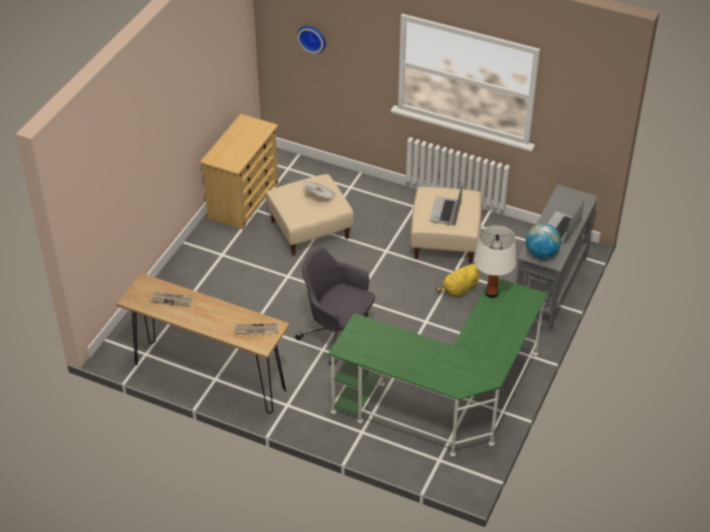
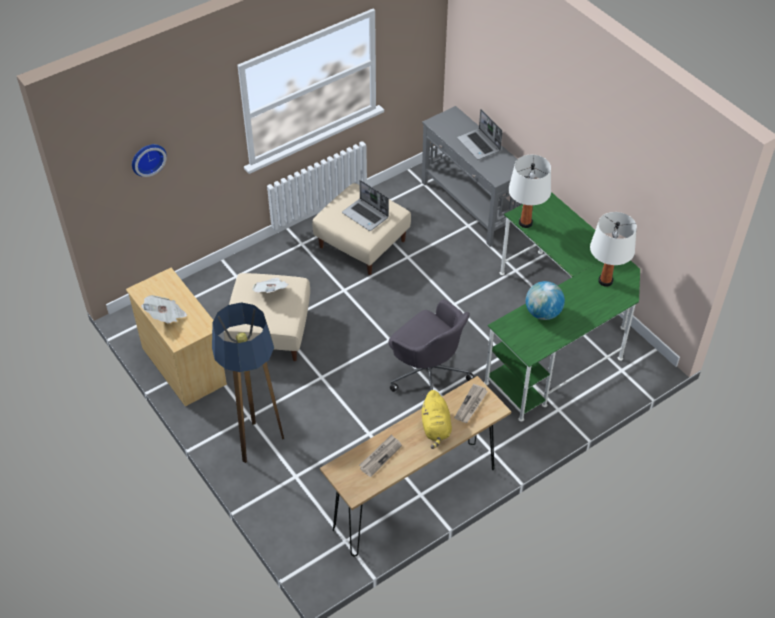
camera: 60 degrees left, 5 degrees up
(200, 270) = (257, 444): none -> floor lamp
(229, 143) = (166, 316): none -> newspaper
(338, 335) = (428, 373): grey office chair -> grey office chair turned 105 degrees counterclockwise
(459, 289) = (431, 264): yellow plush toy -> yellow plush toy (436, 427)
(464, 368) = (605, 281): none -> white table lamp
(541, 253) = (500, 170): globe -> globe (543, 313)

